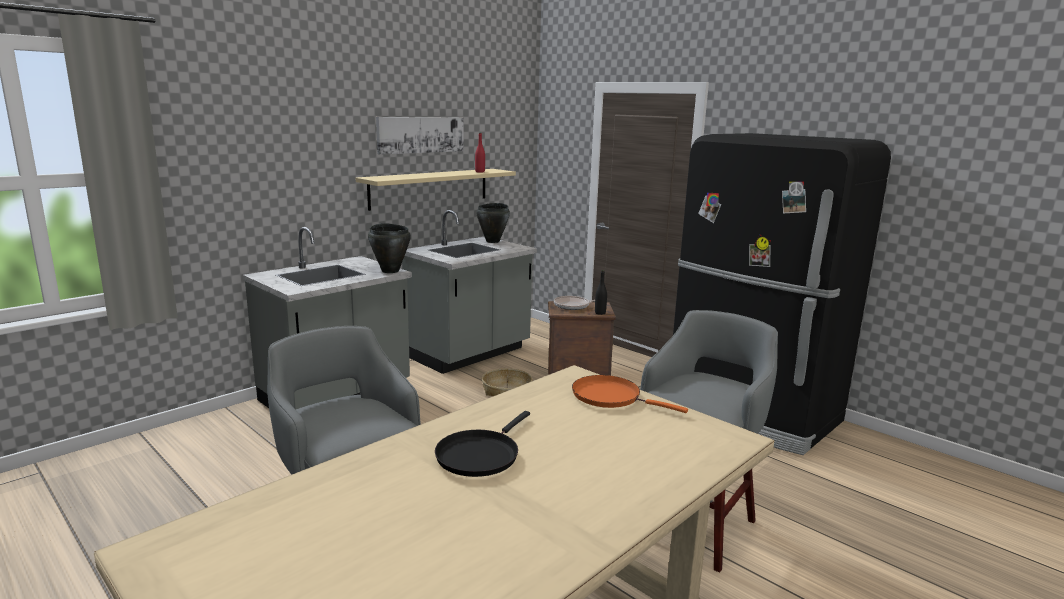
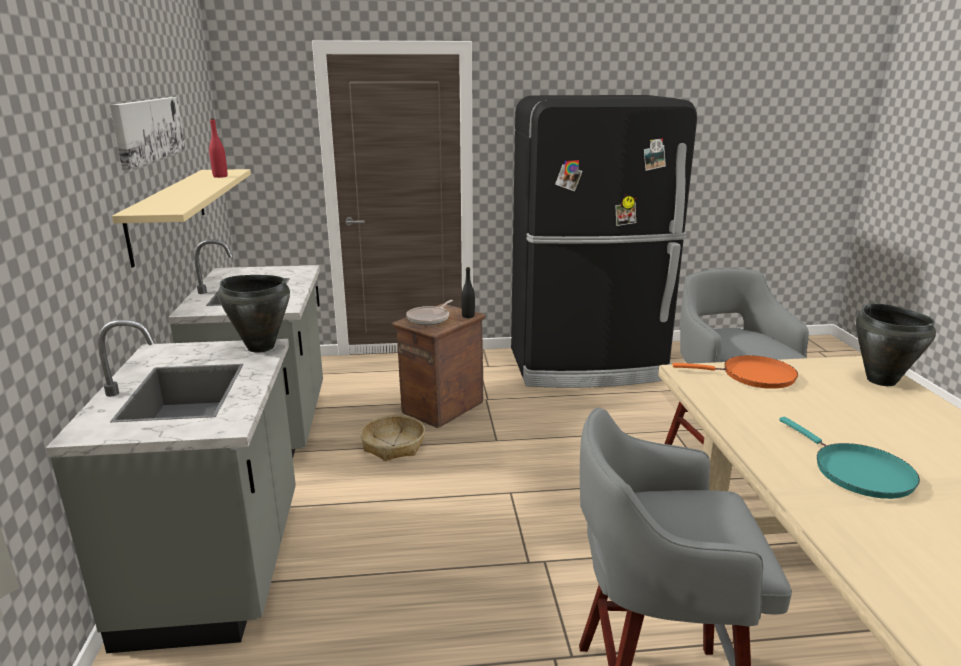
camera: 50 degrees left, 5 degrees up
(480, 455) = (857, 472): black frying pan -> turquoise frying pan
(493, 241) = (247, 271): black cooking pot -> black cooking pot (881, 380)
(610, 397) = (753, 376): orange frying pan -> orange frying pan turned 150 degrees counterclockwise

